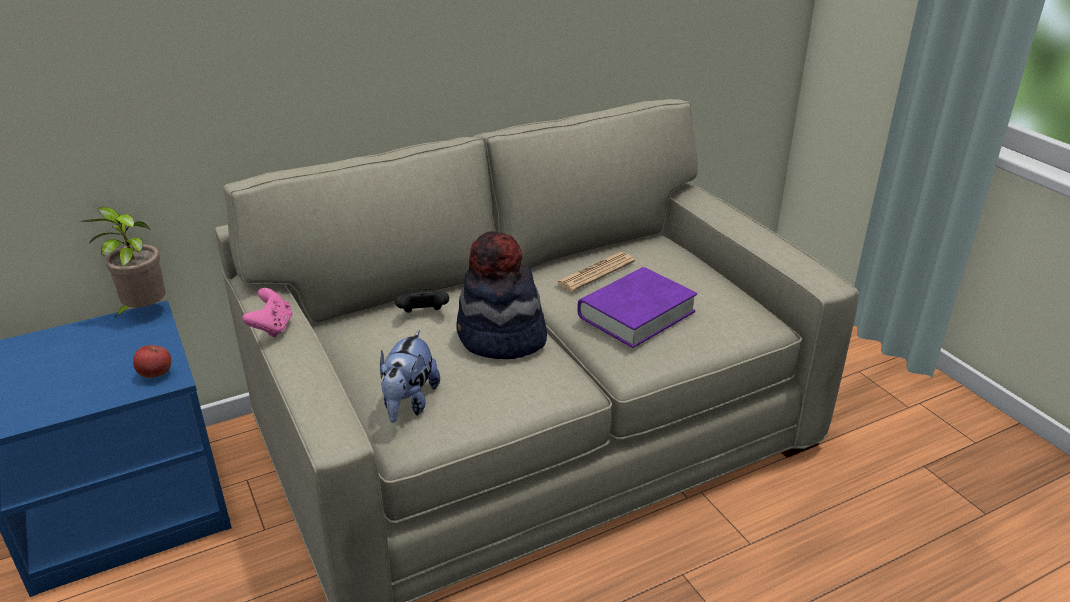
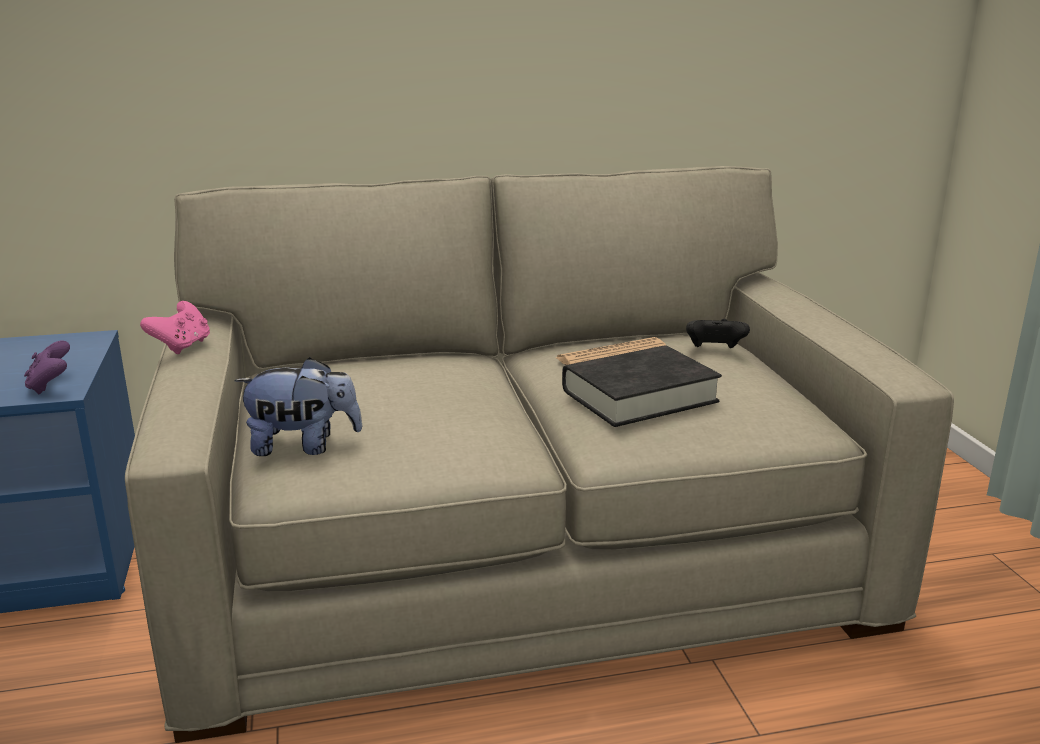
camera: 15 degrees right, 10 degrees down
(143, 312) = (85, 336): potted plant -> none
(156, 374) = (51, 386): apple -> purple game controller
(409, 403) = (303, 446): plush toy -> plush toy turned 120 degrees counterclockwise
(423, 315) = (378, 369): black game controller -> black game controller (714, 350)
(501, 338) = (454, 400): hat -> none
(636, 314) = (639, 396): purple book -> black book

